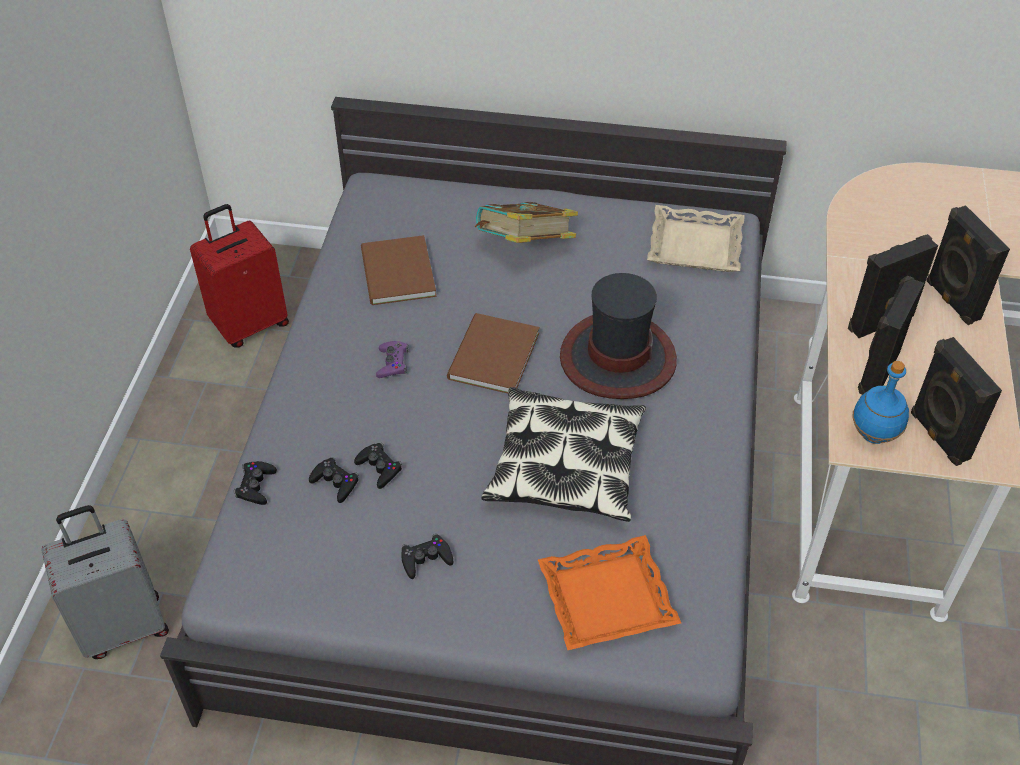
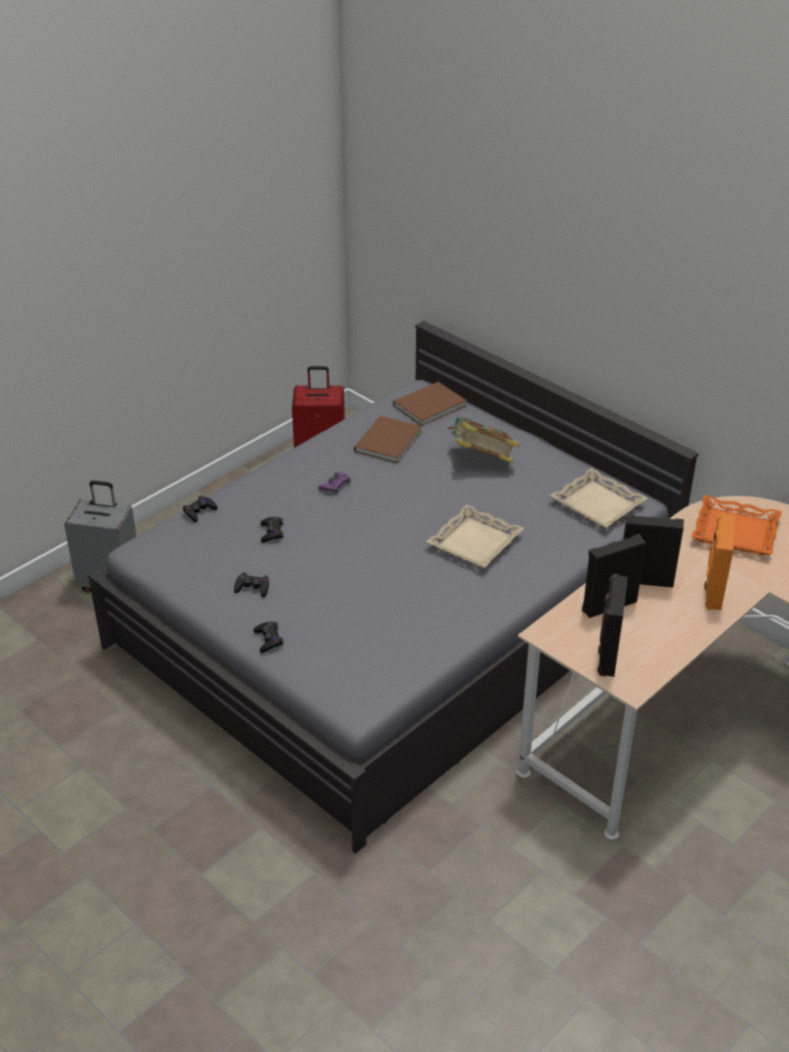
camera: 35 degrees right, 10 degrees down
(335, 482) = (241, 528): black game controller -> black game controller (269, 639)
(490, 357) = (395, 507): brown book -> brown book (427, 405)
(565, 465) = (380, 581): pillow -> none
(607, 598) = (332, 655): orange tray -> orange tray (735, 531)
(617, 358) = (474, 542): hat -> beige tray
(873, 435) = (563, 635): blue bottle -> none
(951, 301) = (712, 591): black speaker -> orange speaker

